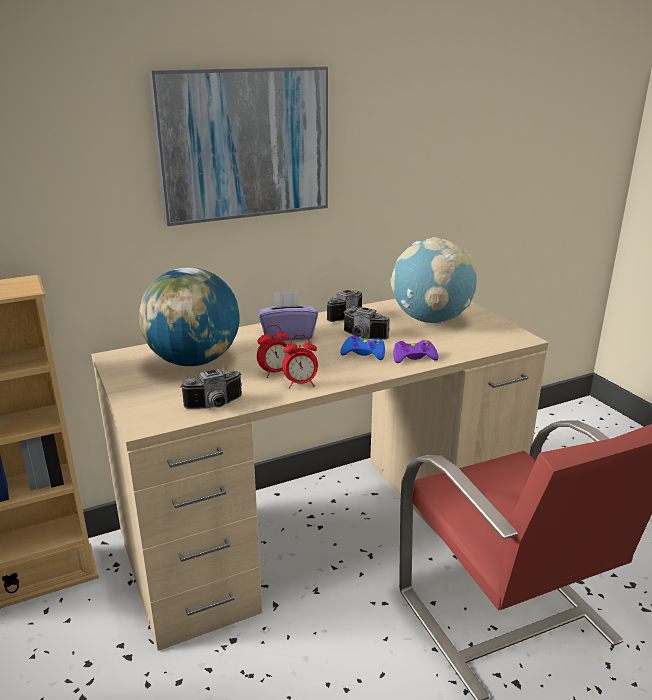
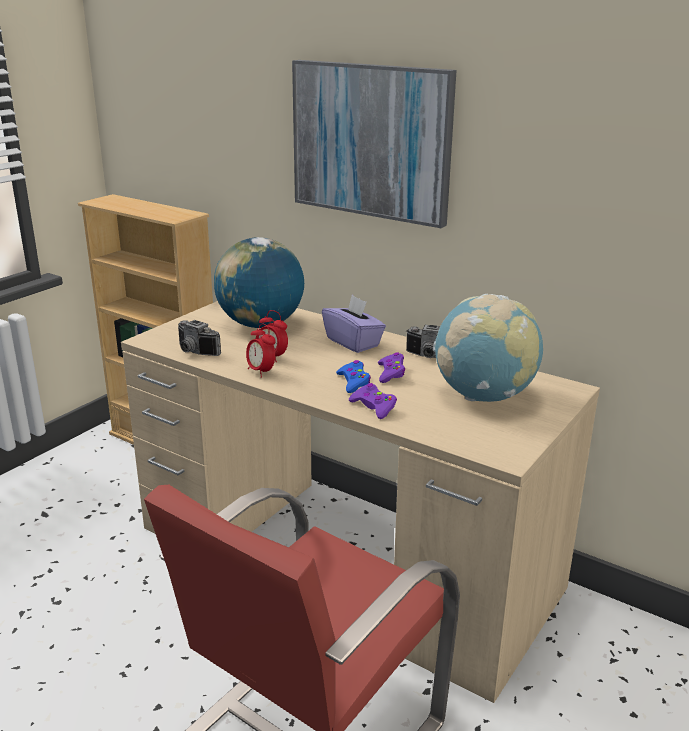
camera: 60 degrees right, 0 degrees up
(362, 337) = (391, 373): camera -> purple game controller

